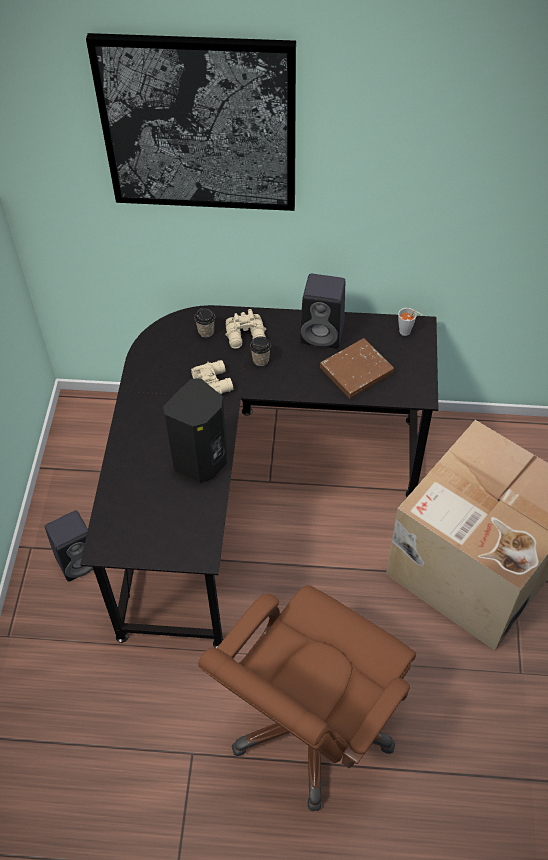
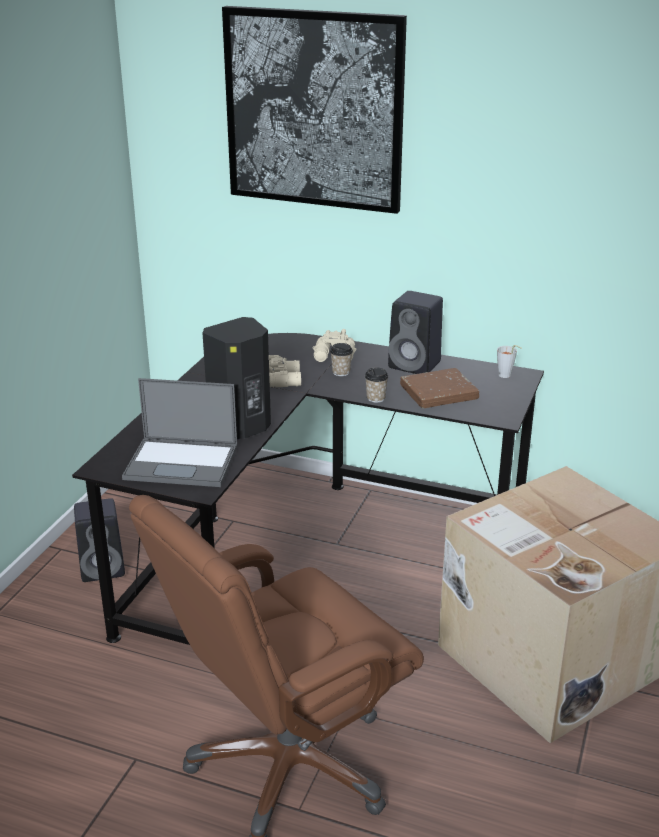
camera: 15 degrees right, 25 degrees down
(171, 524) = (183, 462): none -> laptop
(206, 331) = (296, 348): cup -> cup (376, 398)

